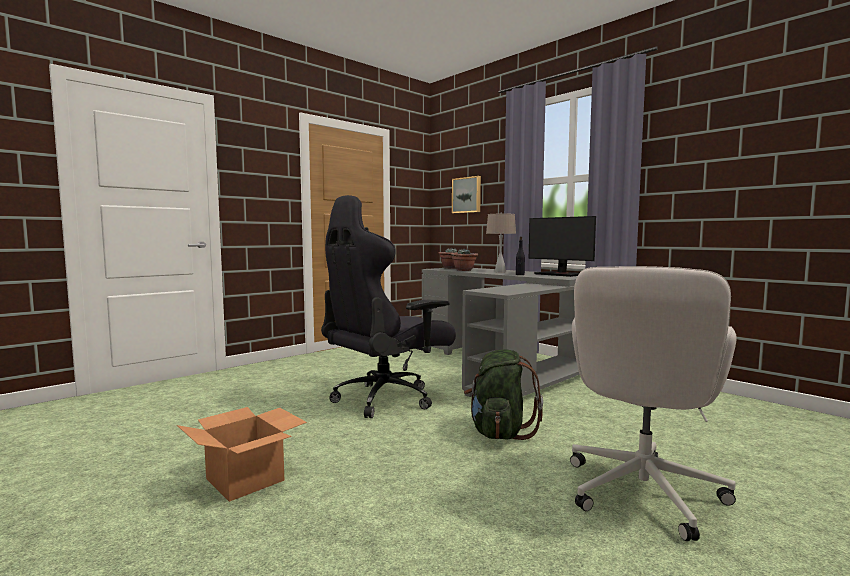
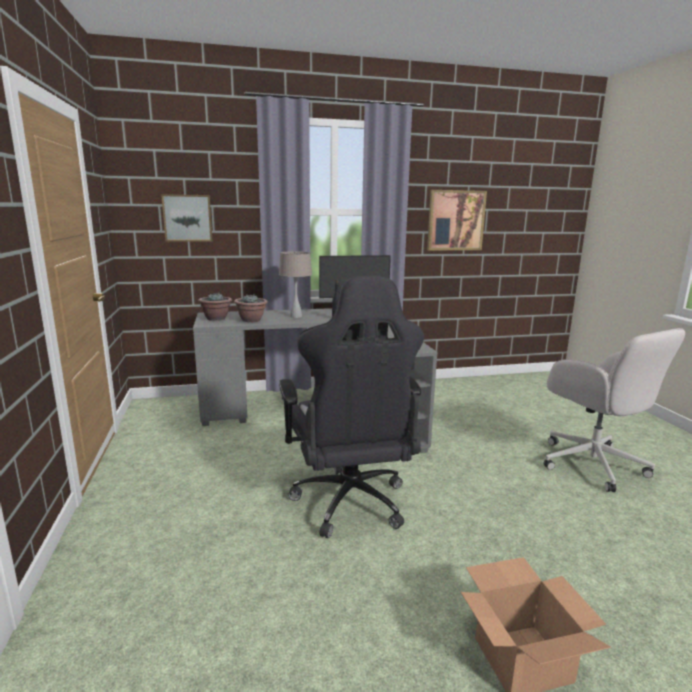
camera: 60 degrees left, 10 degrees up
(499, 432) = (476, 473): green backpack -> none
(719, 174) = (455, 220): none -> picture

